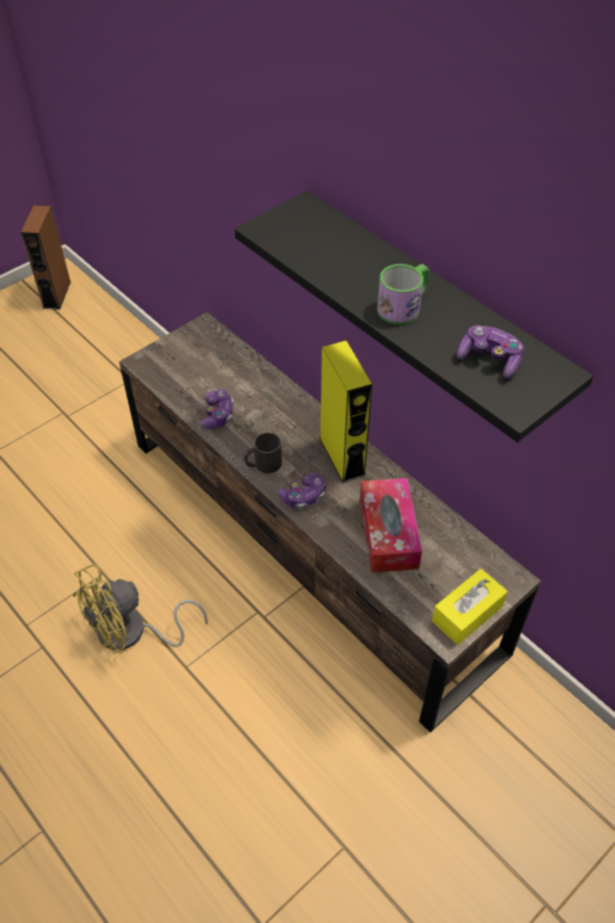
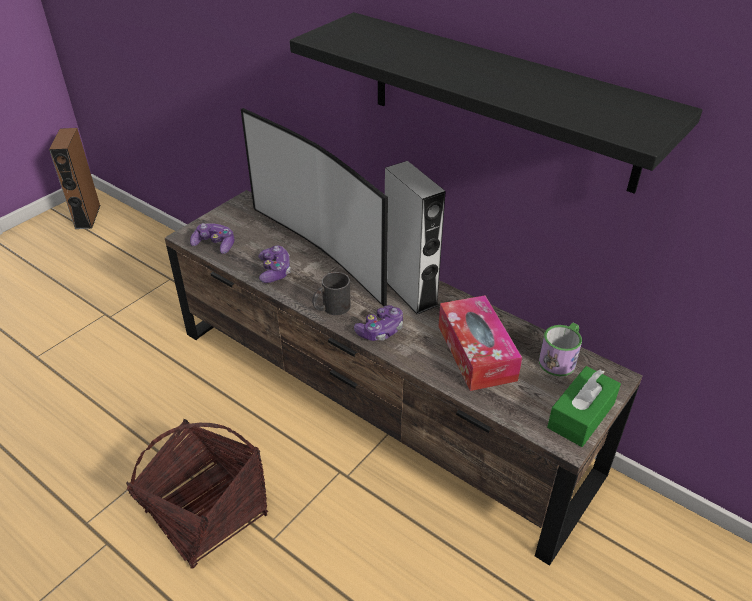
camera: 10 degrees left, 10 degrees down
(132, 633) = (207, 513): yellow fan -> basket
(267, 395) = (321, 250): none -> television
(342, 456) = (410, 292): yellow speaker -> grey speaker
(404, 306) = (486, 77): mug -> mug (560, 359)
(467, 613) = (581, 415): yellow tissue box -> green tissue box
(489, 359) = (593, 106): game controller -> game controller (215, 244)

